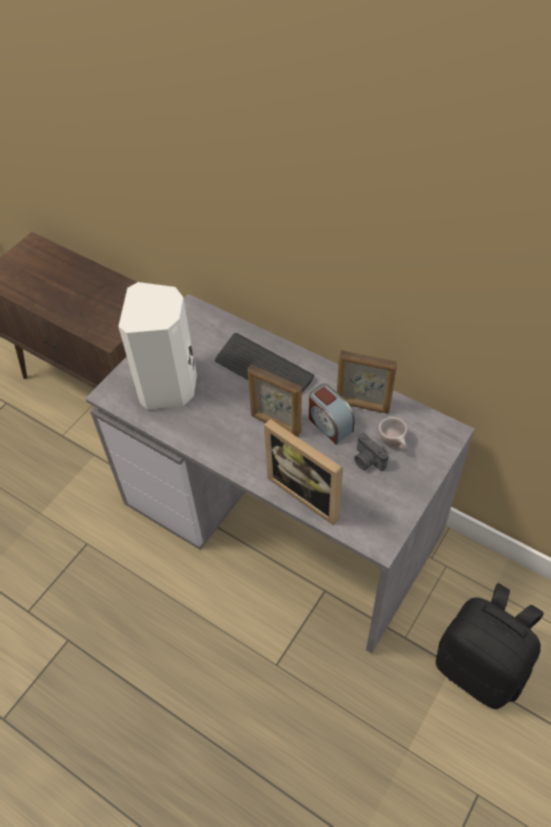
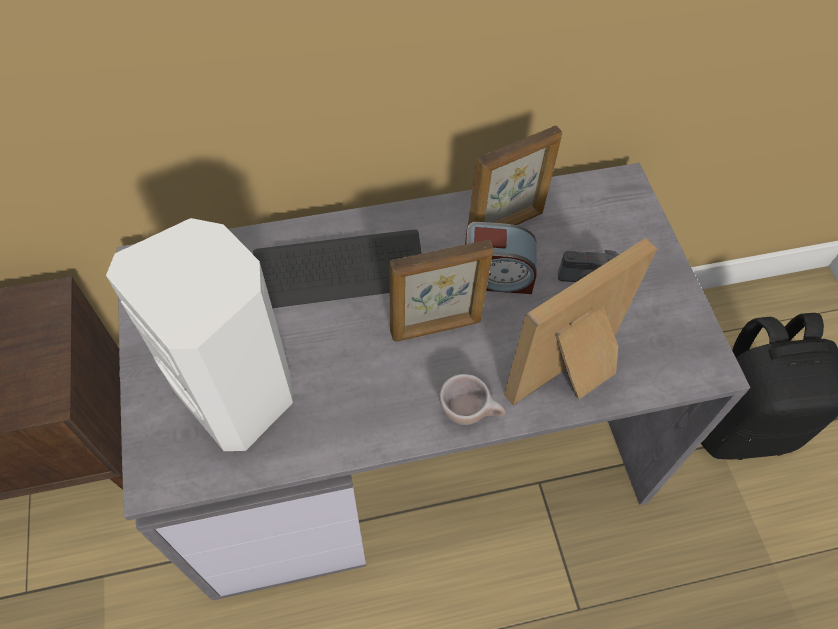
camera: 50 degrees left, 5 degrees up
(309, 492) = (571, 376): picture frame -> picture frame turned 150 degrees clockwise
(394, 443) = (588, 242): beige cup -> beige cup (470, 413)

